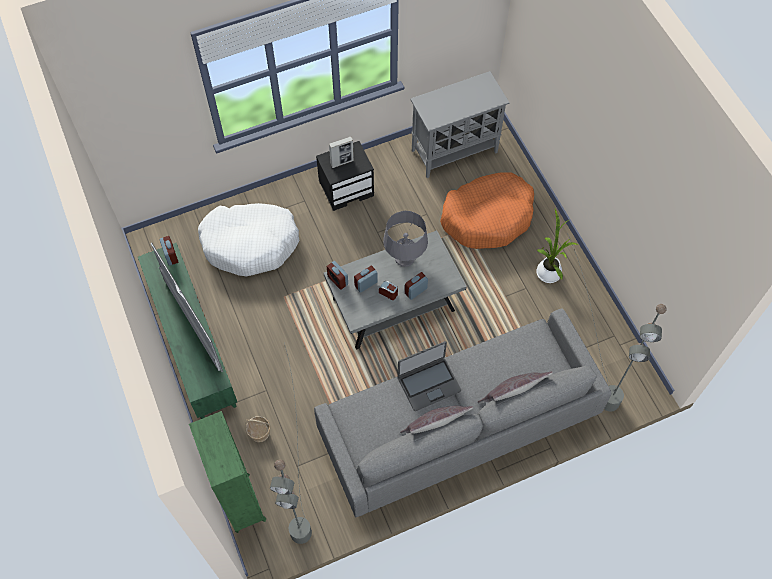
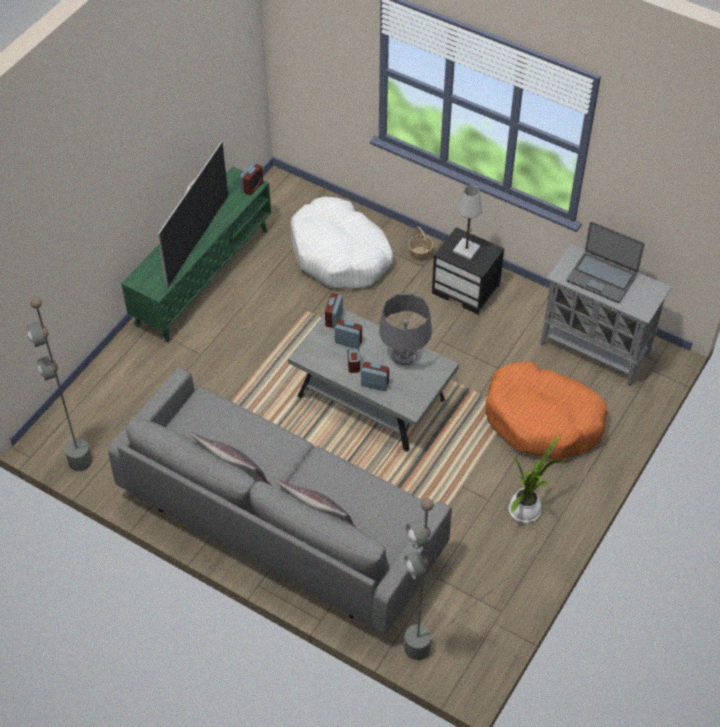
camera: 55 degrees right, 10 degrees down
(242, 501) = (80, 400): green bookcase -> none
(259, 433) = (155, 374): basket -> basket (420, 255)
(342, 162) = (466, 250): picture frame -> white table lamp
(429, 384) = (281, 449): laptop -> laptop (602, 277)

